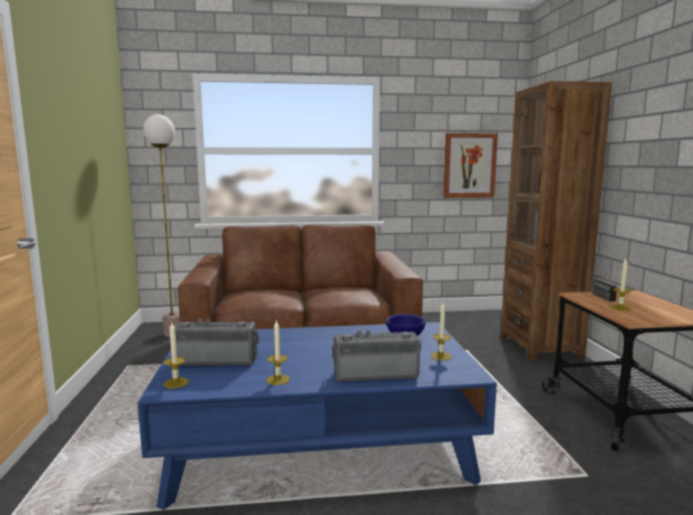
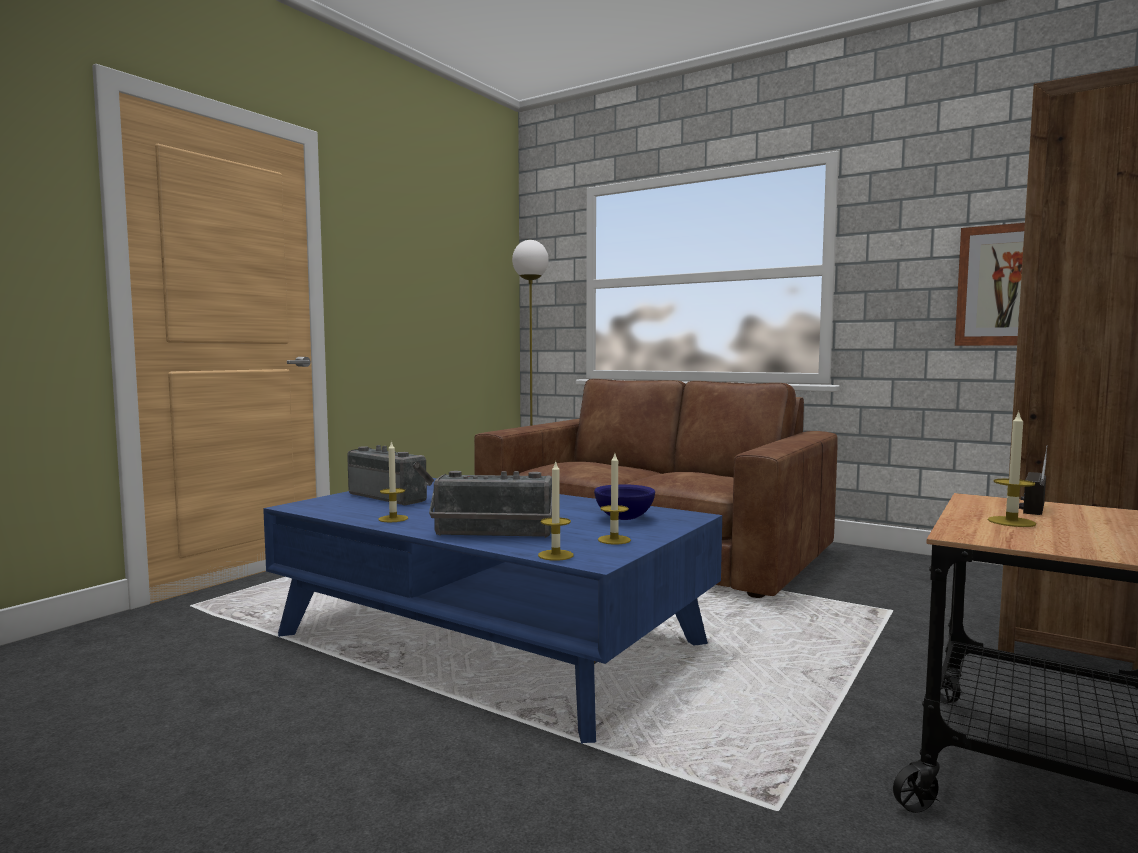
camera: 40 degrees right, 5 degrees down
(176, 383) = (318, 503): candle -> candle (555, 555)
(375, 373) = (493, 535): radio -> radio turned 150 degrees clockwise

